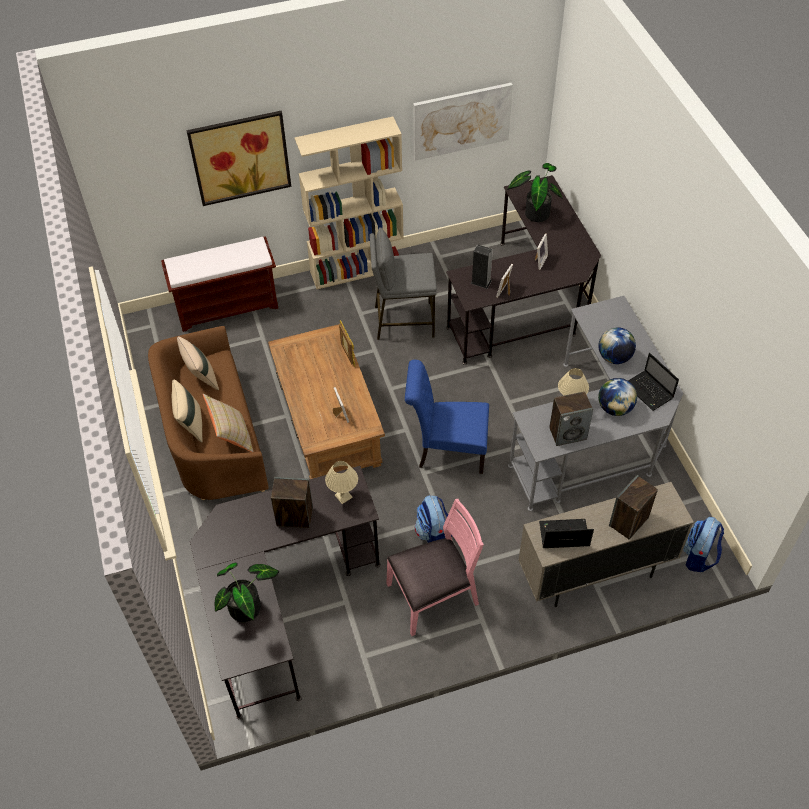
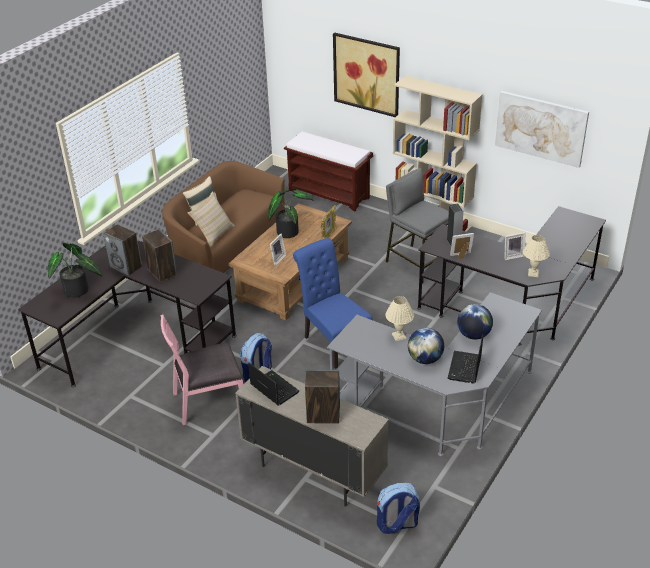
camera: 50 degrees right, 15 degrees down
(201, 377) = (243, 199): beige pillow -> none
(343, 496) = (199, 282): beige table lamp -> beige table lamp (533, 273)
(433, 595) = (209, 401): pink chair -> pink chair turned 135 degrees clockwise
(535, 212) = (556, 230): potted plant -> potted plant (288, 231)
(568, 433) = (371, 348): speaker -> speaker (126, 267)

